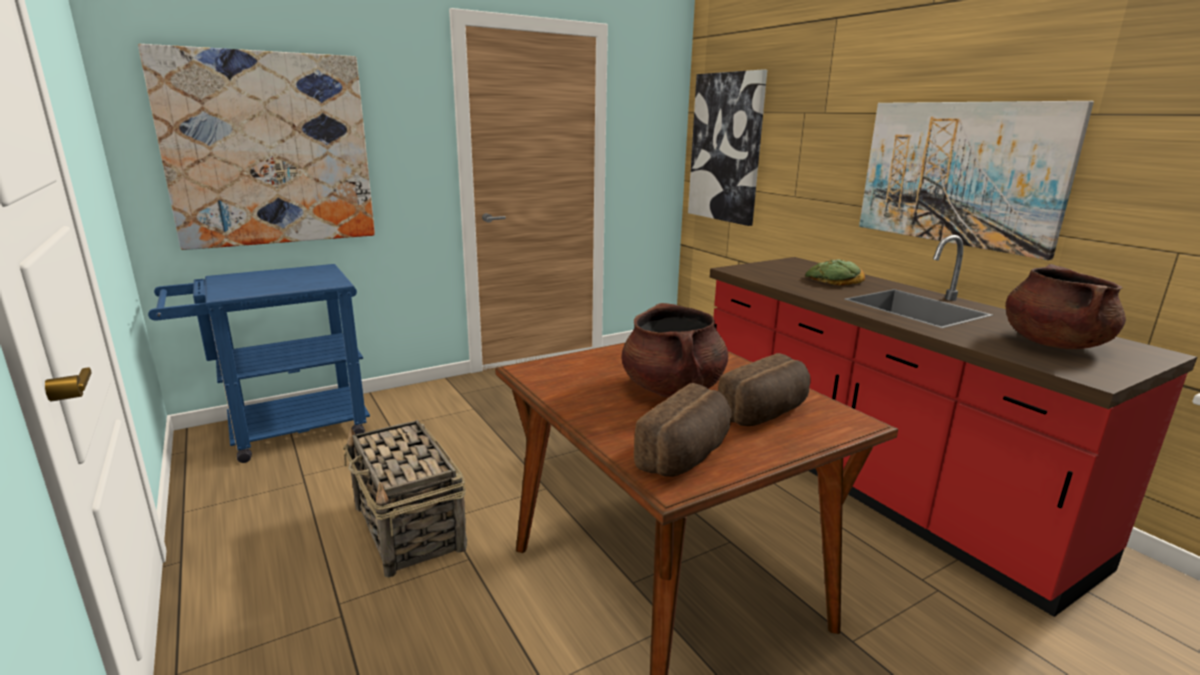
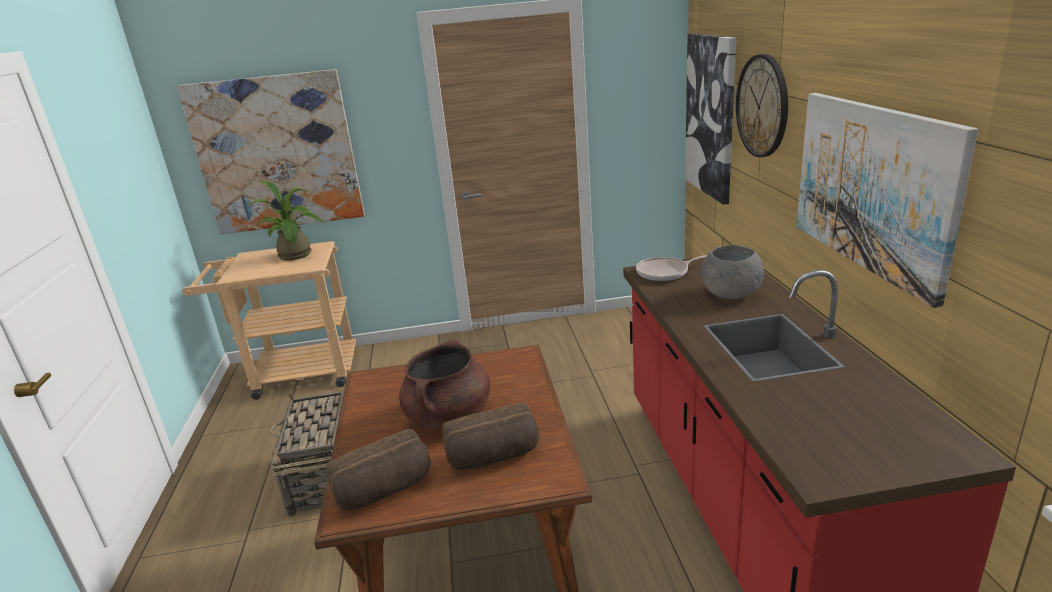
camera: 25 degrees right, 5 degrees up
(284, 432) = (295, 375): blue cart -> beige cart
(300, 276) = (296, 256): none -> potted plant
(755, 270) = (665, 273): none -> frying pan
(805, 126) = (762, 106): none -> wall clock
(833, 280) = (731, 294): bread -> grey bowl
(1053, 343) = (850, 421): brown cooking pot -> none

